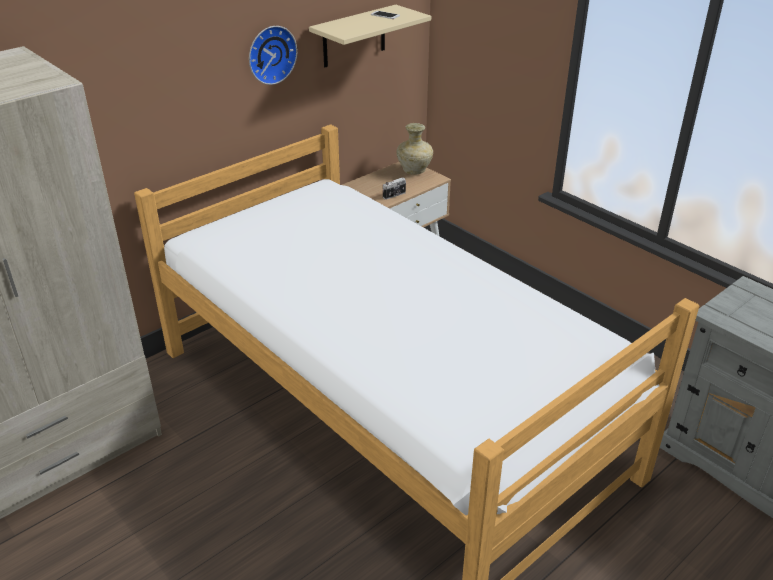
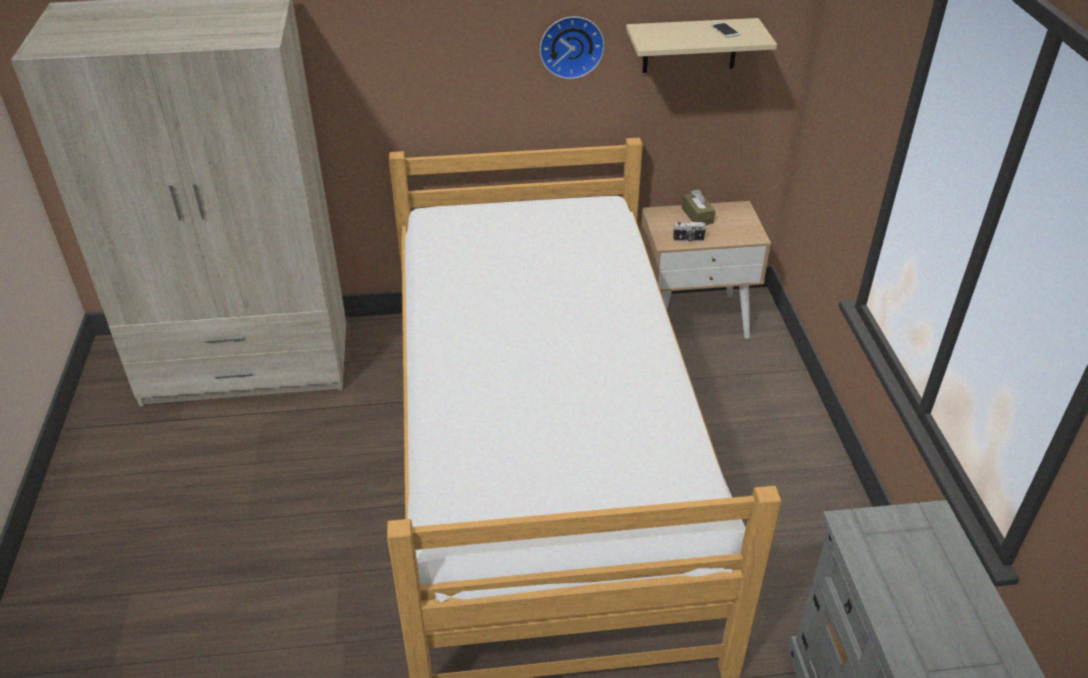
camera: 35 degrees right, 5 degrees up
(383, 178) = (697, 216): none -> brown tissue box
(413, 170) = (739, 218): beige vase -> none

